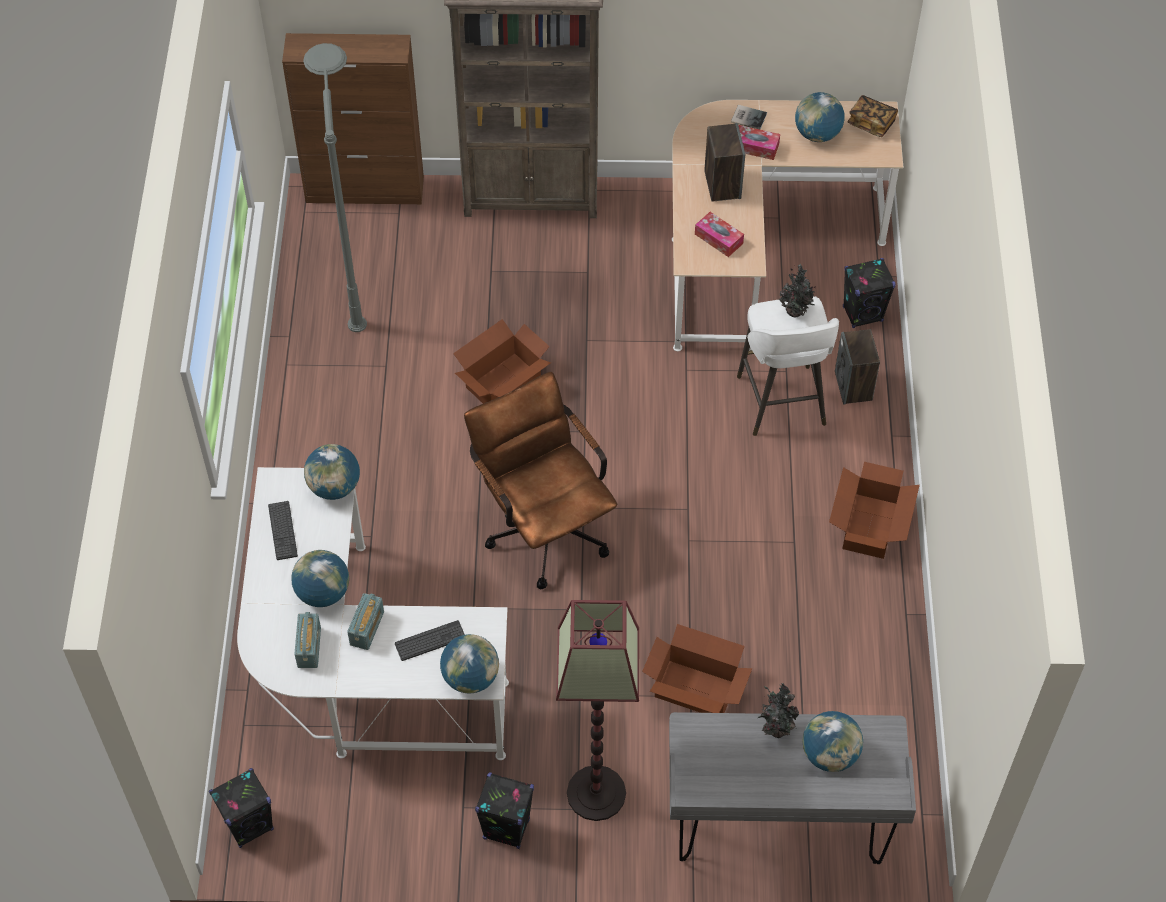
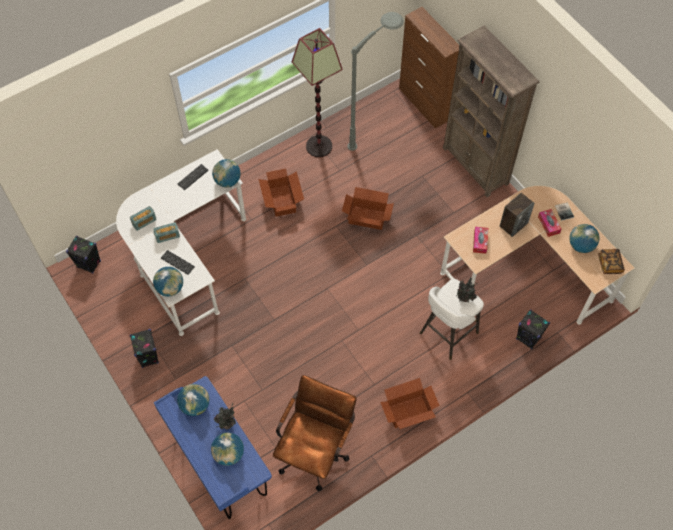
camera: 55 degrees right, 5 degrees up
(323, 593) = (173, 210): globe -> globe (195, 405)
(543, 525) = (305, 279): brown office chair -> brown office chair (315, 449)
(595, 794) = (187, 381): floor lamp -> floor lamp (318, 146)
(695, 689) = (267, 389): cardboard box -> cardboard box (282, 200)
(778, 828) = (220, 465): grey desk -> blue desk
(853, 386) = (482, 359): speaker -> none

